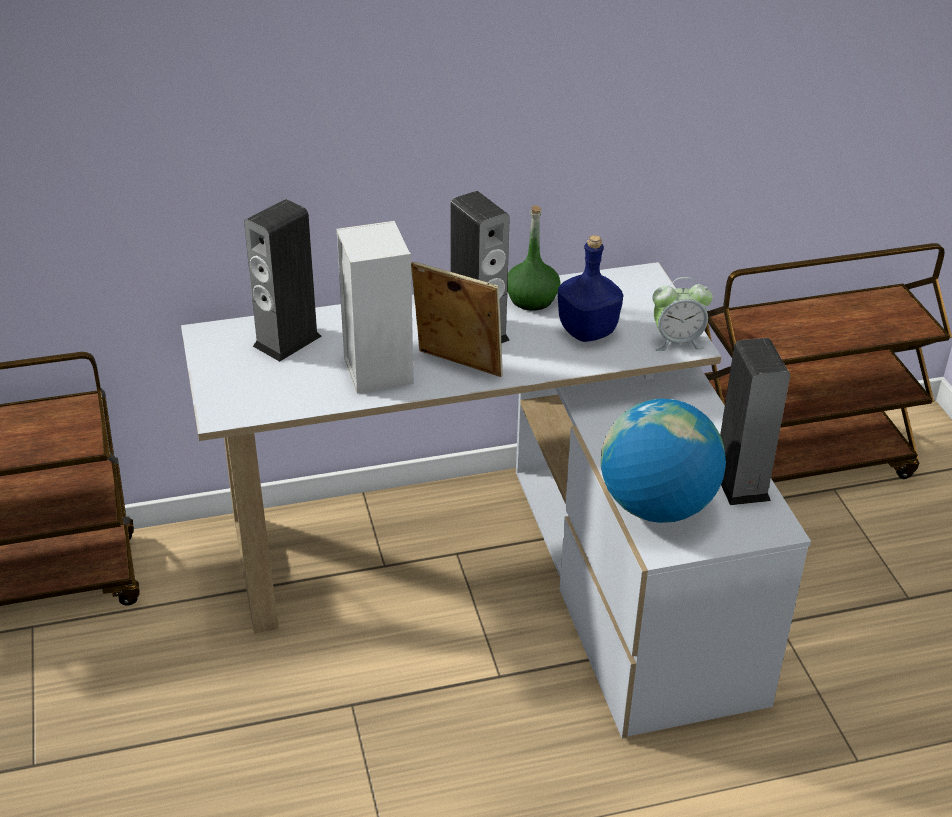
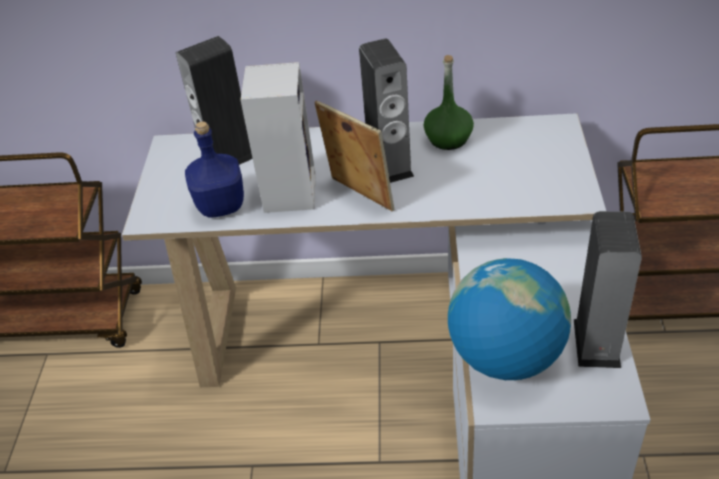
camera: 20 degrees right, 5 degrees up
(588, 332) = (488, 175): blue bottle -> blue bottle (221, 206)
(677, 341) = (568, 193): alarm clock -> none

